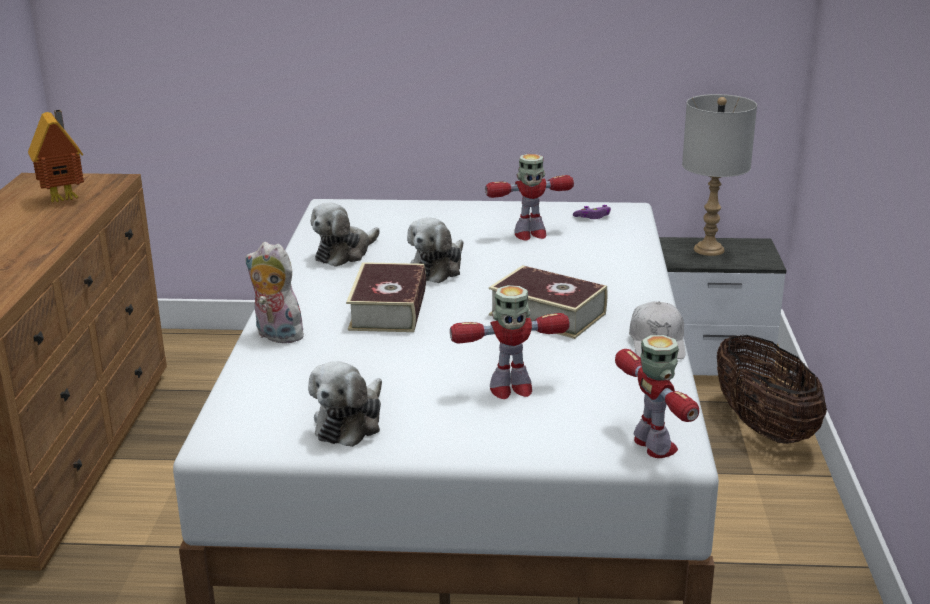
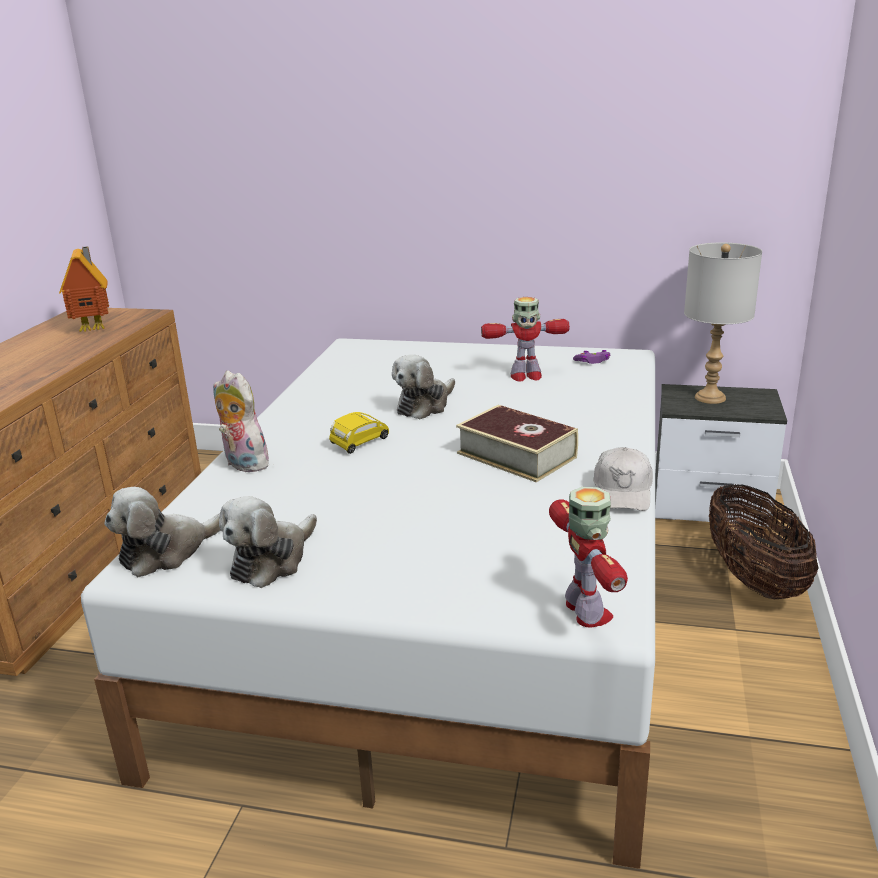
camera: 10 degrees right, 0 degrees up
(344, 253) = (343, 388): plush toy -> plush toy (167, 552)
(388, 310) = (361, 443): book -> yellow toy car
(510, 389) = (450, 533): toy robot -> none

